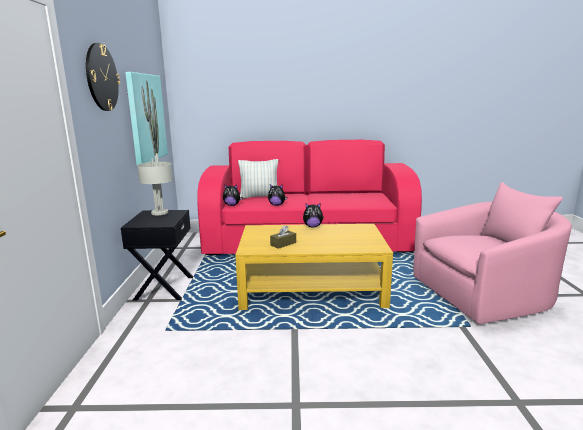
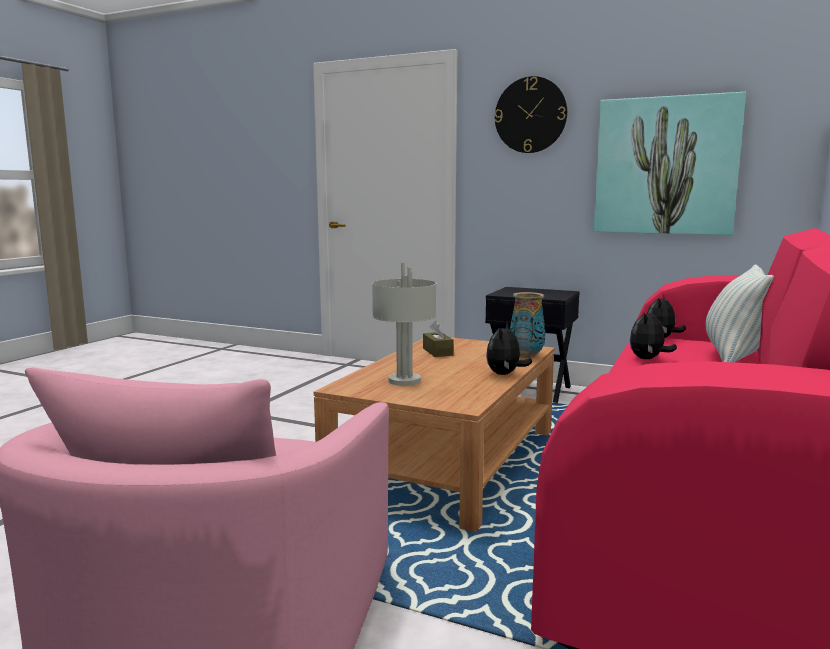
camera: 115 degrees right, 5 degrees down
(159, 213) = (556, 293): grey table lamp -> grey table lamp (403, 380)
(272, 227) = (526, 356): none -> vase
(312, 288) = (447, 462): yellow coffee table -> brown coffee table

